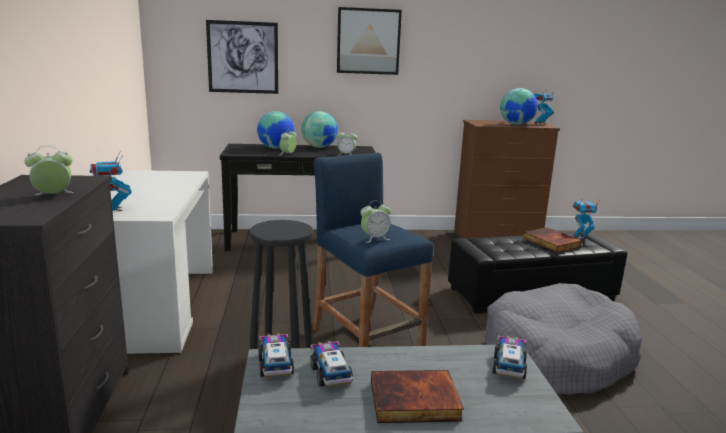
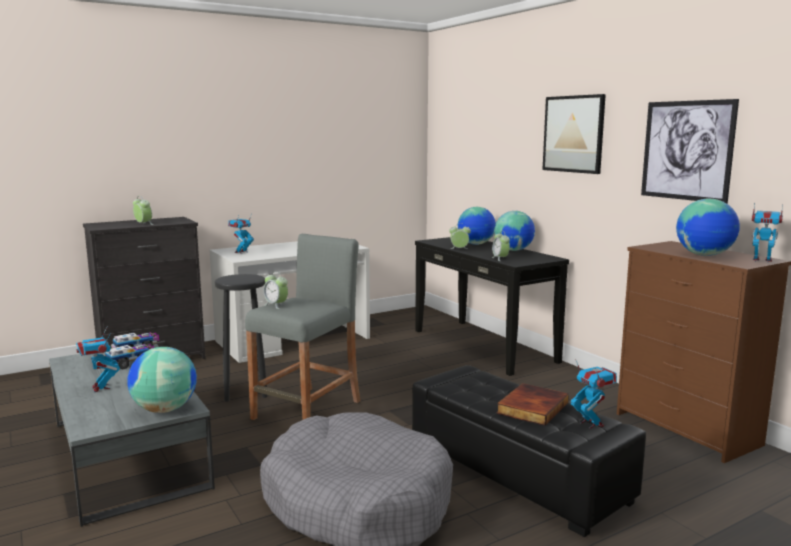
camera: 65 degrees right, 5 degrees down
(243, 57) = (479, 153): picture -> picture (687, 150)
(366, 340) = (308, 410): blue stool -> grey stool
(414, 402) = (100, 388): book -> toy robot
(509, 366) = (164, 409): toy truck -> globe

